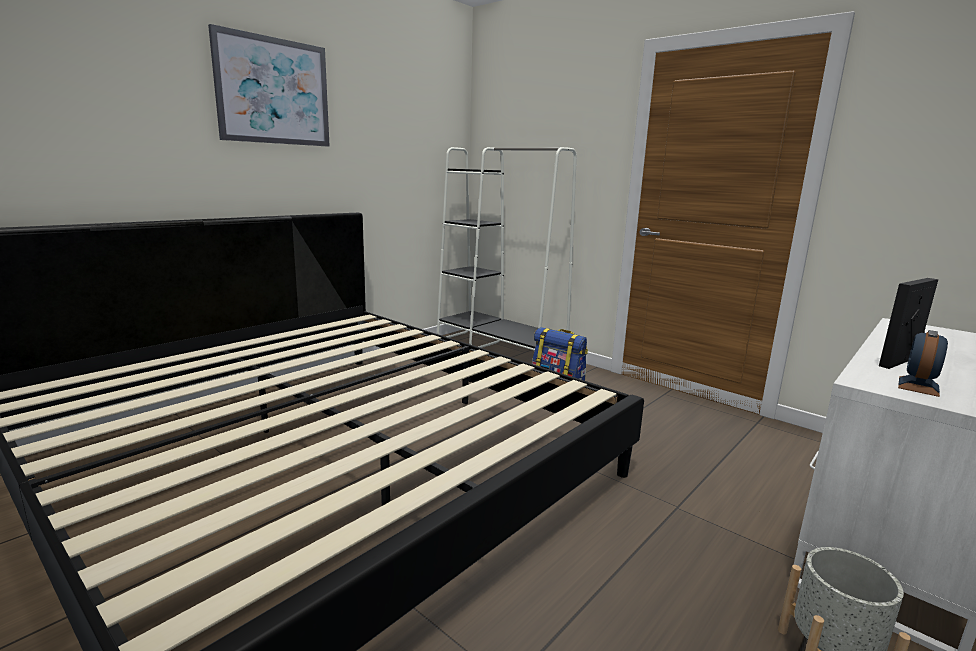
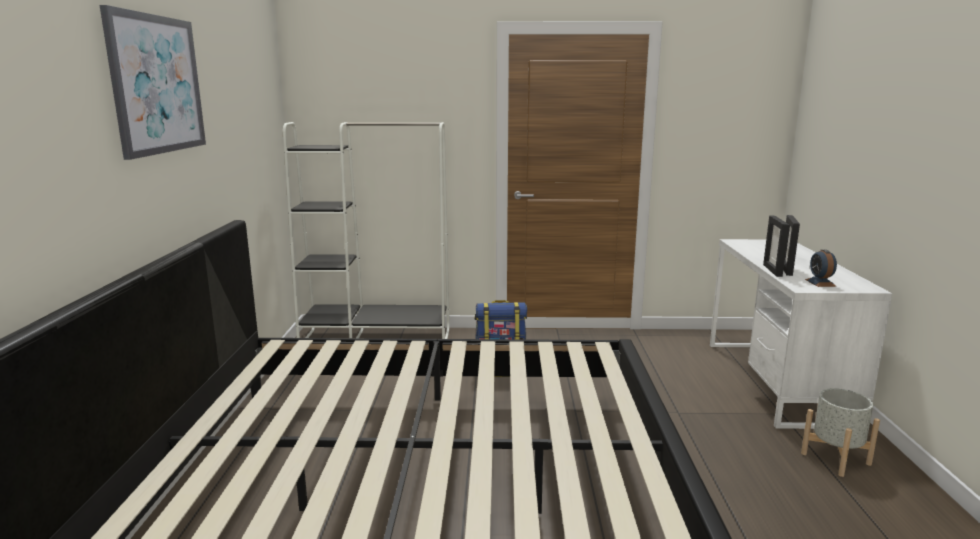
camera: 40 degrees left, 0 degrees up
(871, 357) = (773, 270): none -> picture frame

